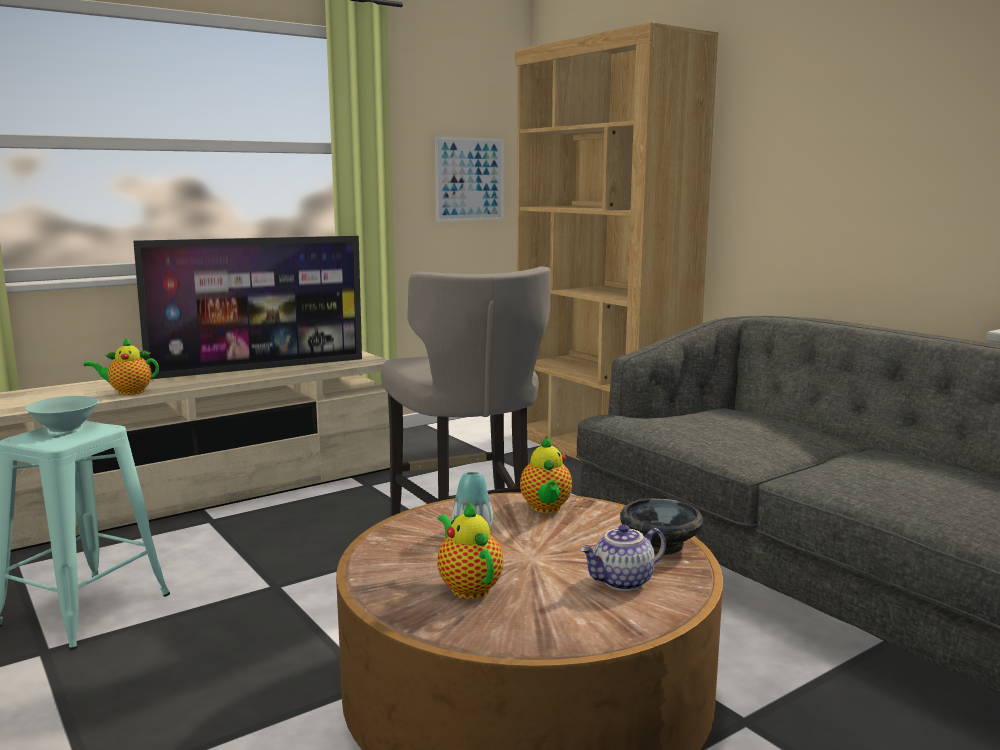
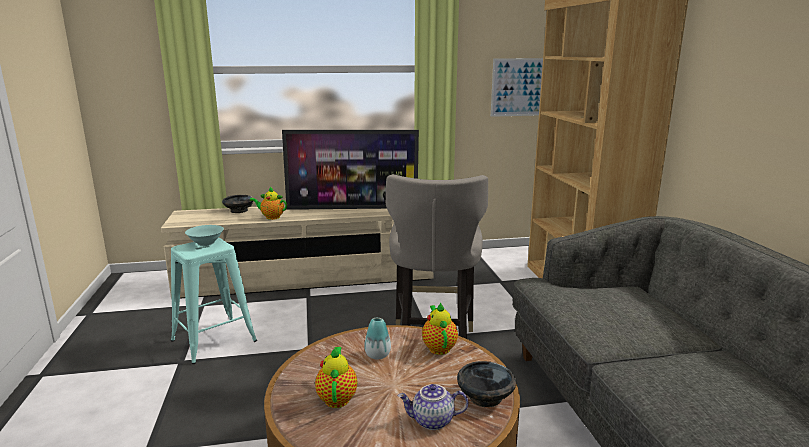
camera: 25 degrees right, 5 degrees up
(52, 390) = (238, 211): none -> black bowl
(546, 508) = (438, 347): teapot -> teapot turned 150 degrees clockwise

